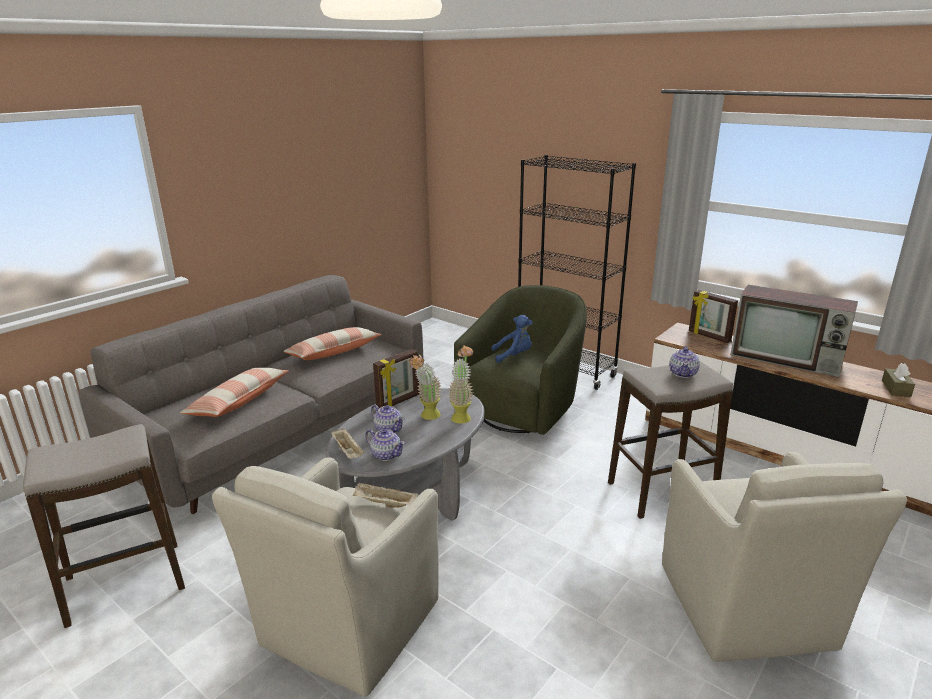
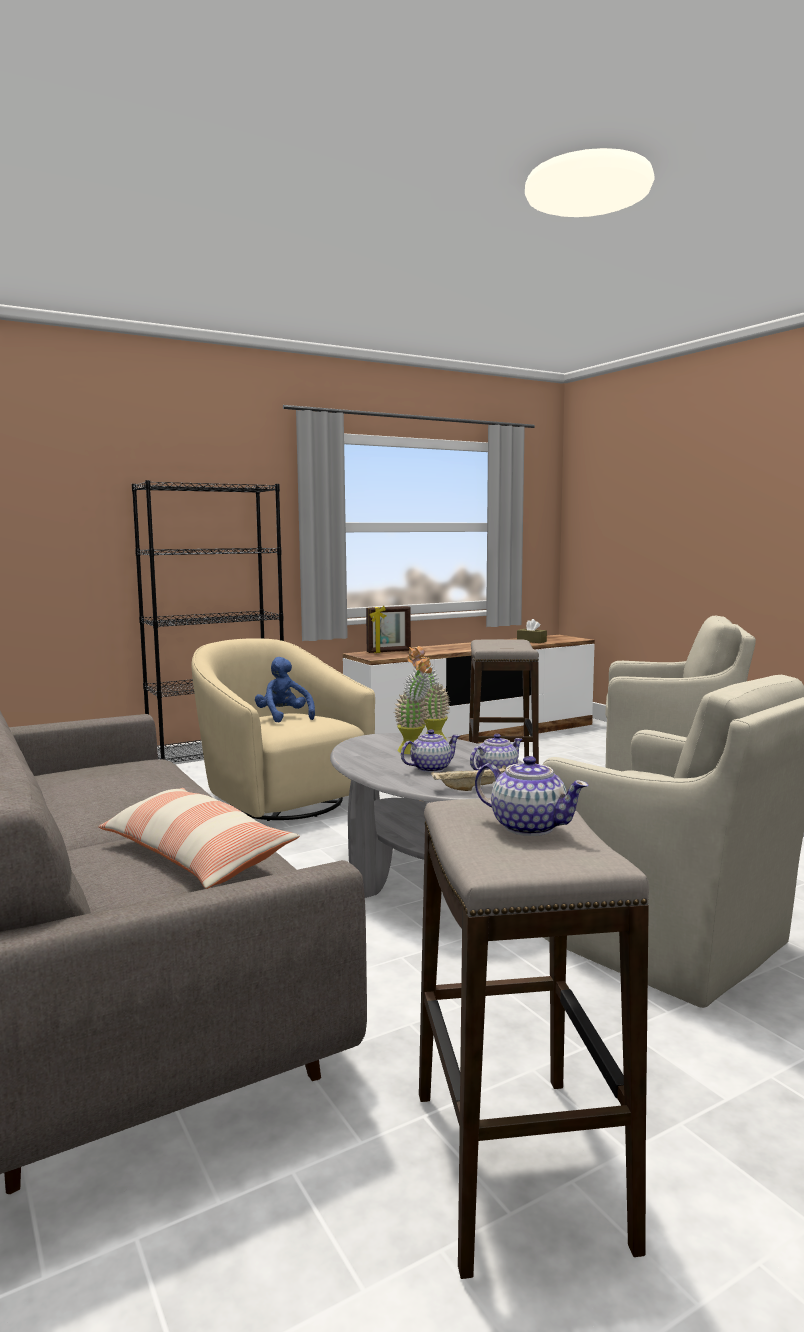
camera: 70 degrees left, 15 degrees down
(333, 352) = (99, 787): pillow -> none
(384, 504) = (626, 771): beige tray -> none
(398, 402) = (356, 759): picture frame -> none
(514, 356) = (284, 717): blue plush toy -> blue plush toy turned 45 degrees counterclockwise
(523, 408) = (280, 798): green armchair -> beige armchair
(683, 373) = (501, 643): teapot -> teapot (528, 826)
(788, 359) = (460, 647): television -> none

